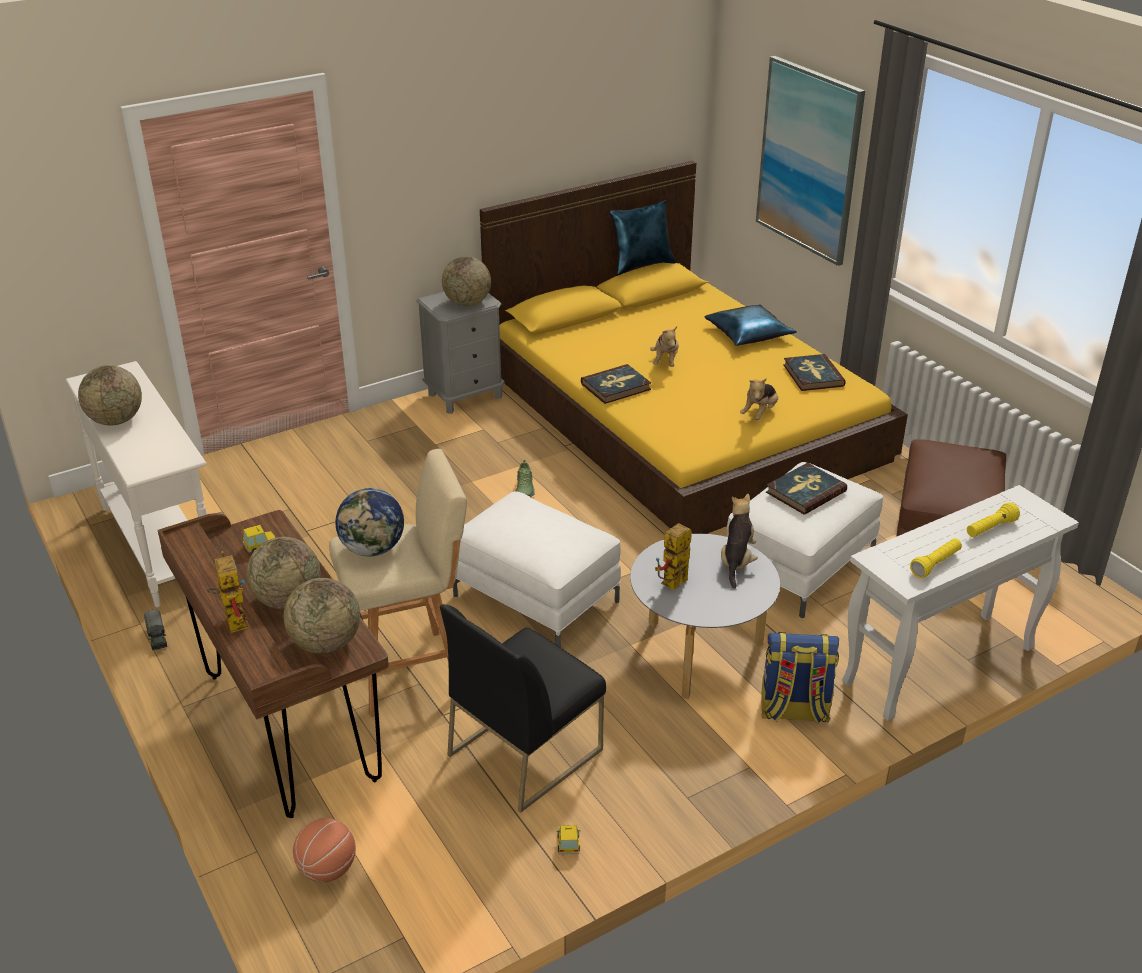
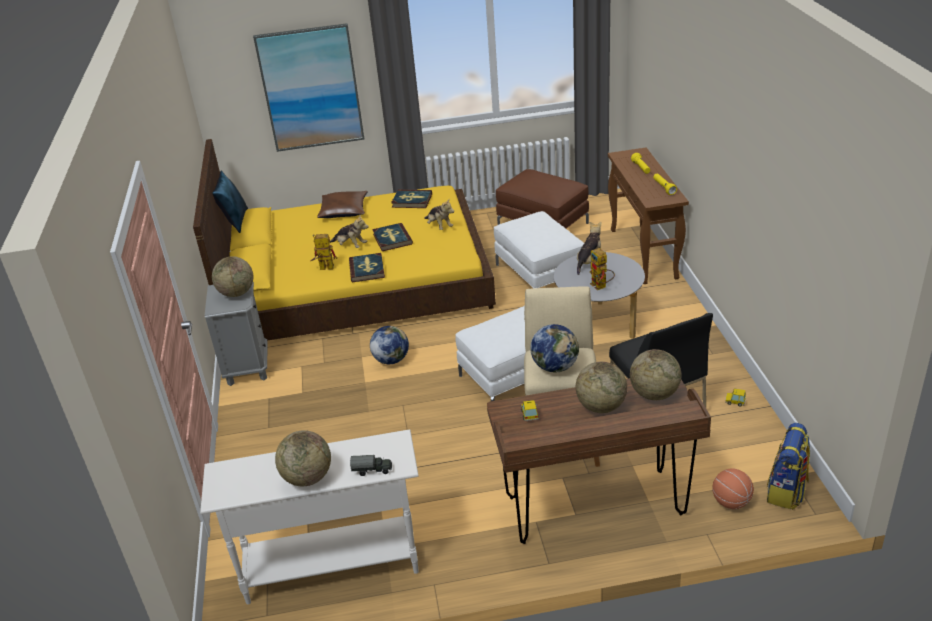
camera: 65 degrees left, 0 degrees up
(157, 638) = (459, 574): toy truck -> toy truck (372, 470)
(232, 619) = (629, 422): toy robot -> toy robot (323, 268)
(524, 488) = (391, 360): shoe -> globe
(736, 561) = (589, 262): plush toy -> plush toy turned 90 degrees clockwise
(749, 334) = (344, 210): blue pillow -> brown pillow
(793, 711) = (659, 304): backpack -> backpack (786, 491)
(805, 491) = (533, 228): book -> book (392, 239)
(938, 667) = (644, 254): white console table -> brown console table

